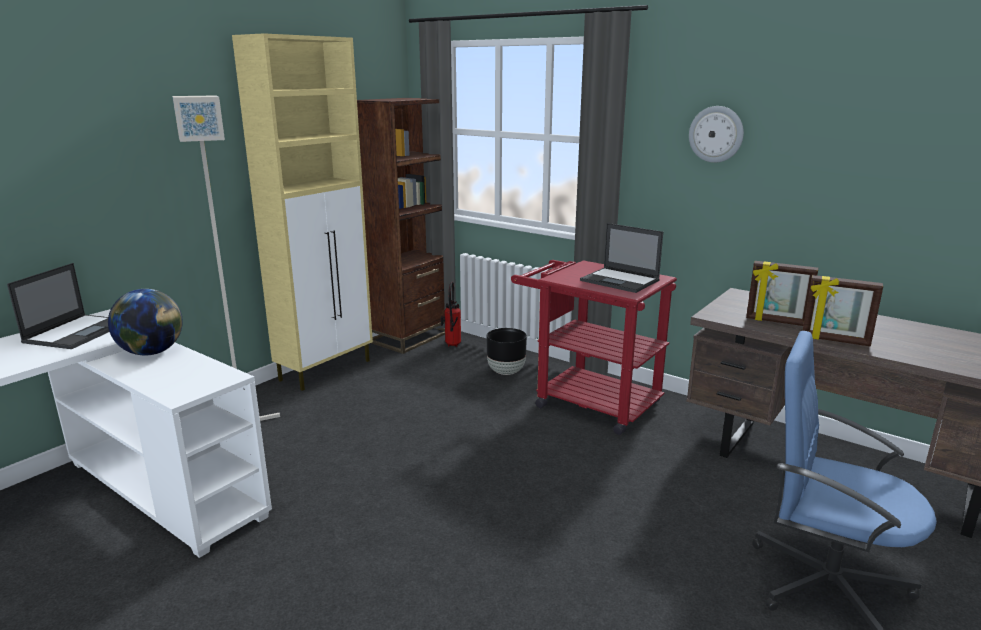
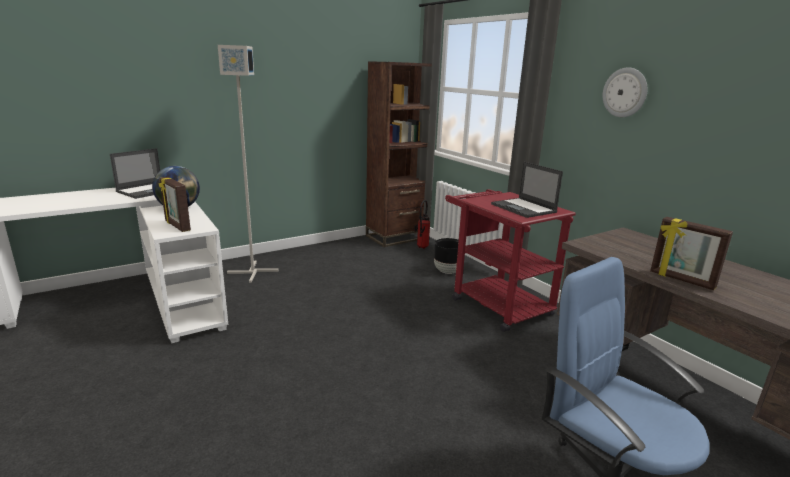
camera: 20 degrees right, 0 degrees up
(326, 370) = (327, 248): beige cabinet -> none
(776, 322) = (638, 257): picture frame -> picture frame (177, 226)

